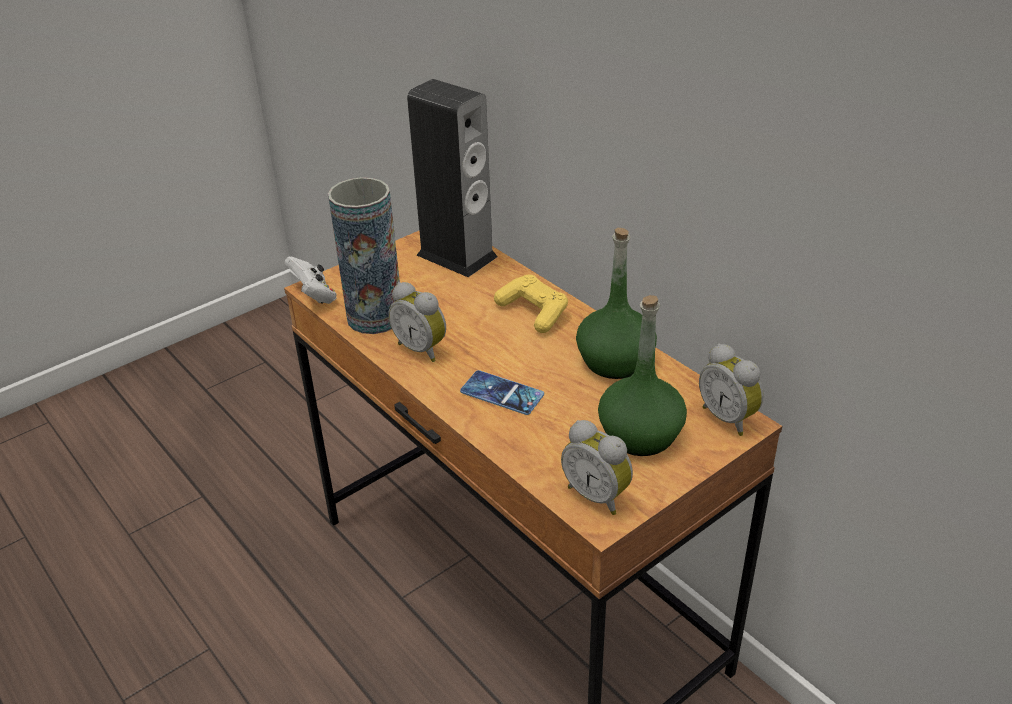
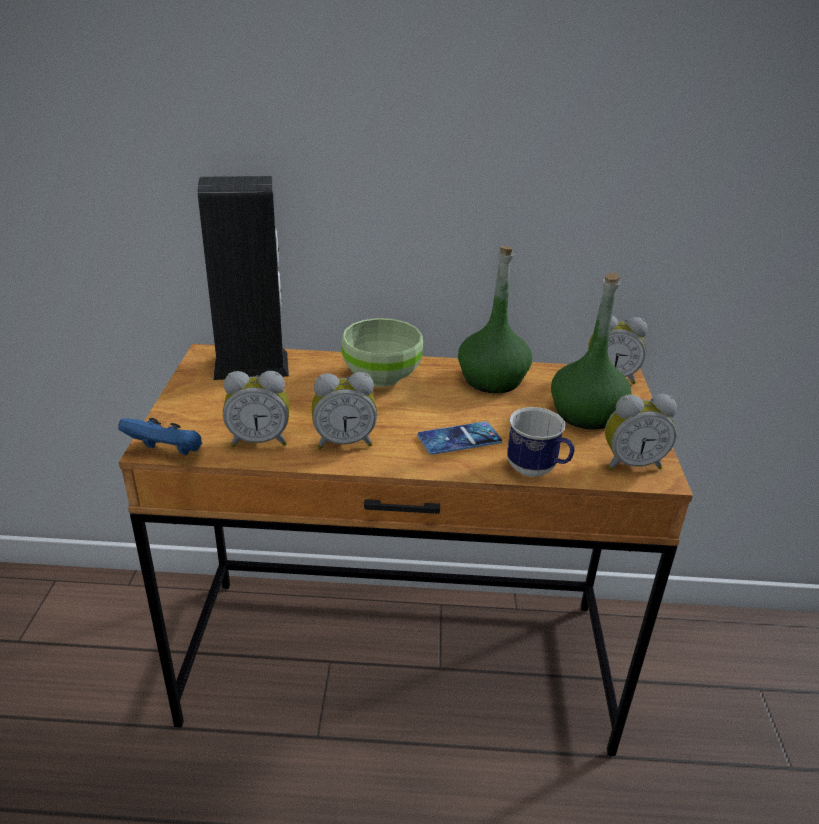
camera: 50 degrees left, 5 degrees down
(314, 296) = (167, 452): white game controller -> blue game controller
(375, 317) = (259, 440): vase -> alarm clock
(513, 452) = (537, 471): none -> mug
(533, 312) = (382, 376): yellow game controller -> green bowl

